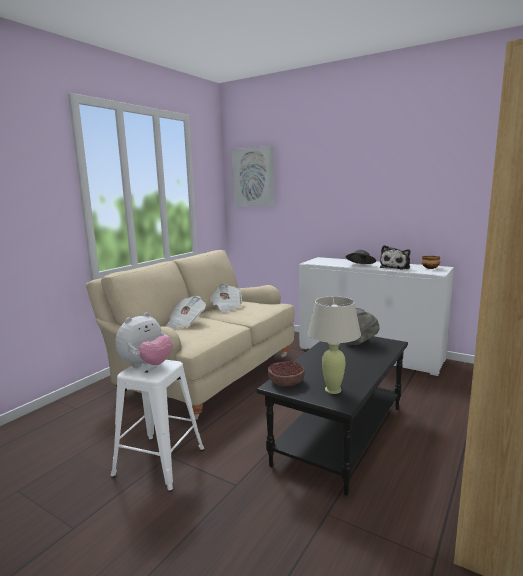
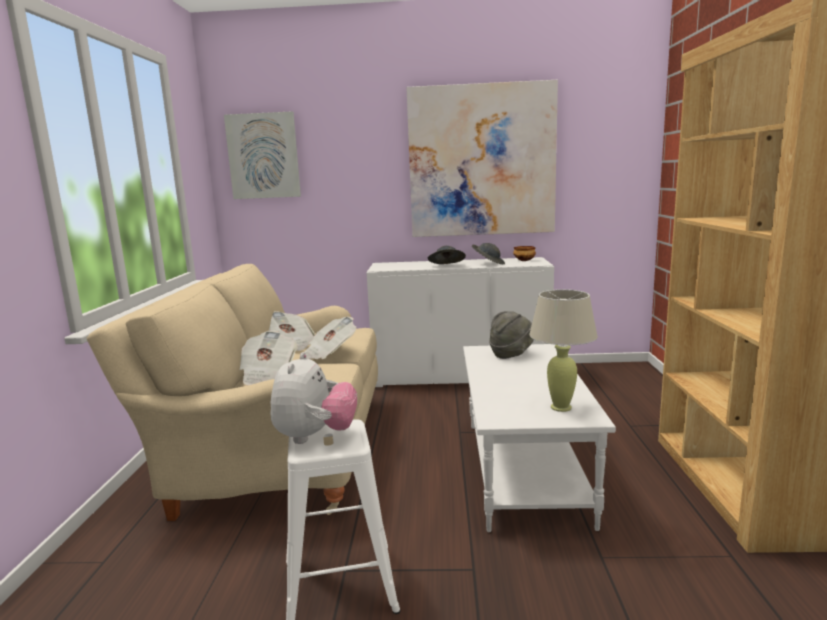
camera: 30 degrees left, 0 degrees up
(239, 317) = (329, 353): none -> newspaper
(286, 382) = (500, 413): bowl -> none
(339, 434) = (522, 470): black coffee table -> white coffee table
(395, 267) = (488, 263): plush toy -> grey hat
(405, 182) = (481, 161): none -> picture

